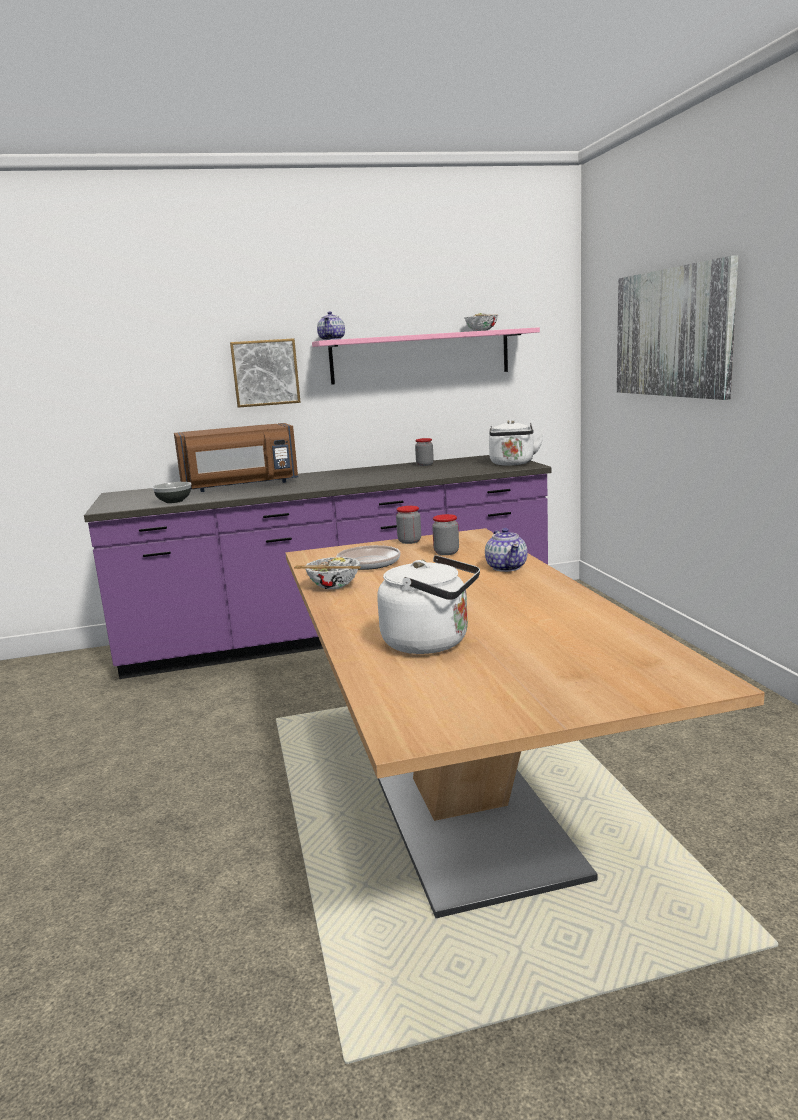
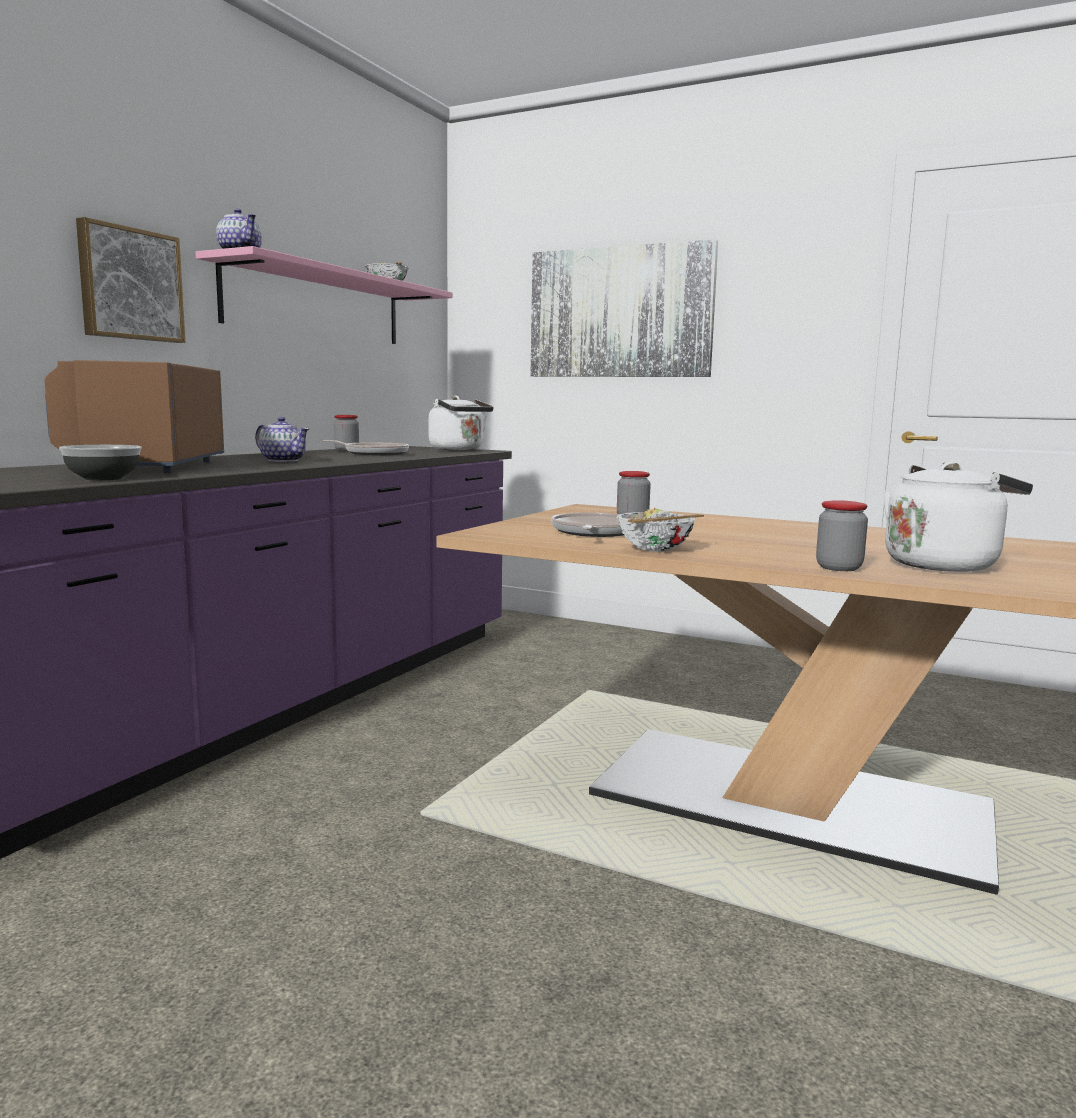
camera: 50 degrees left, 5 degrees down
(240, 486) = (146, 466): brown microwave -> brown microwave turned 150 degrees clockwise
(409, 541) = (549, 516): jar -> jar (839, 568)
(420, 471) = (374, 453): none -> frying pan
(506, 567) = (737, 521): teapot -> teapot (283, 460)

